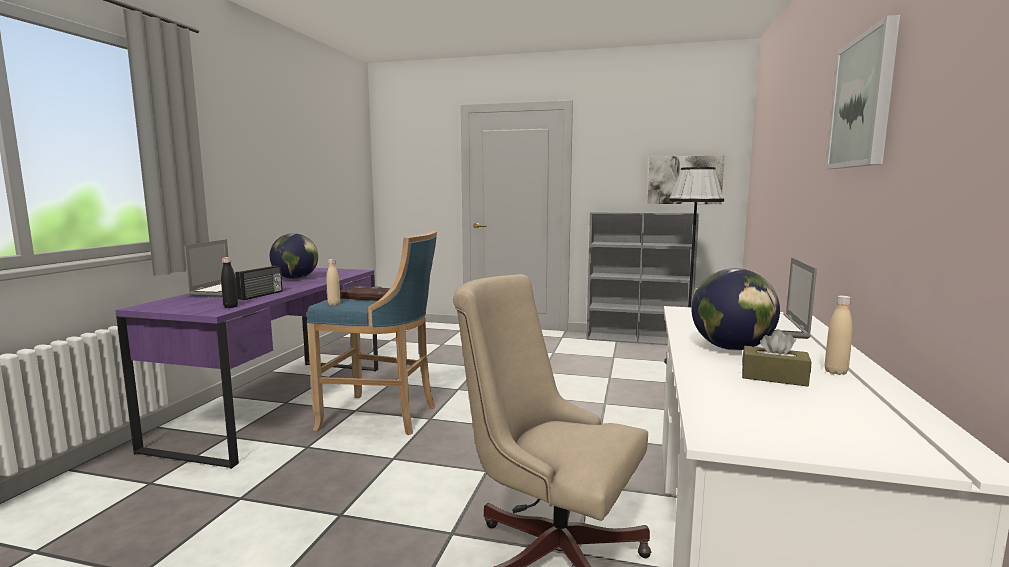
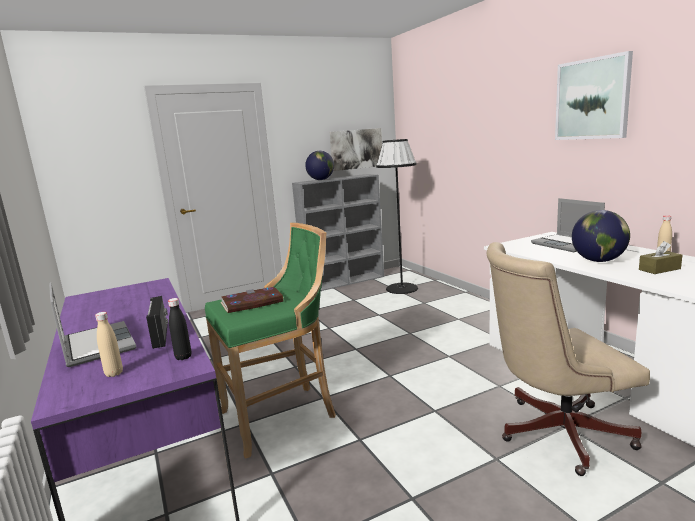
camera: 40 degrees left, 5 degrees up
(295, 278) = (119, 309): globe -> globe (321, 180)
(334, 304) = (250, 319): beige bottle -> beige bottle (114, 373)
(382, 417) = (282, 415): blue stool -> green stool

